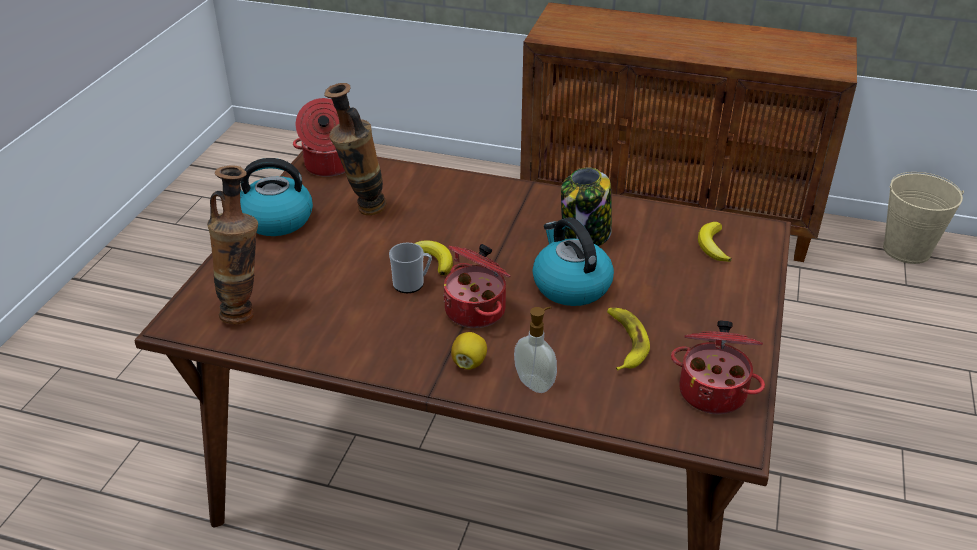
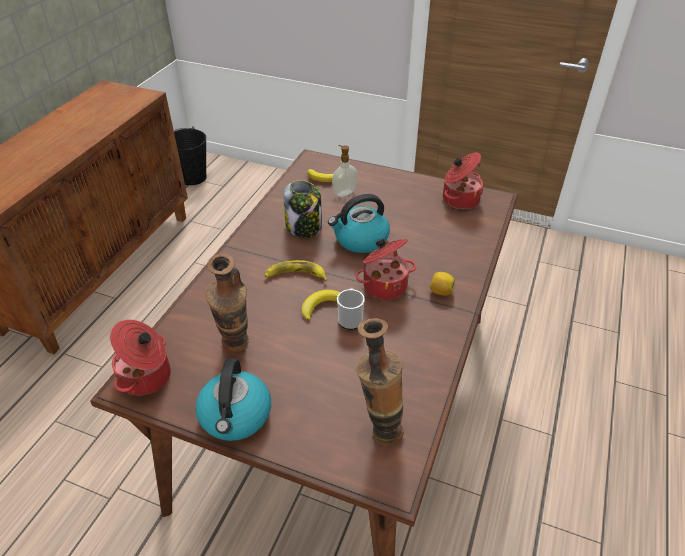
camera: 85 degrees left, 5 degrees up
(535, 383) = (458, 263): soap dispenser -> soap dispenser (344, 192)
(624, 342) = (419, 224): banana -> banana (295, 275)
(907, 250) = (192, 177): beige bucket -> black bucket

